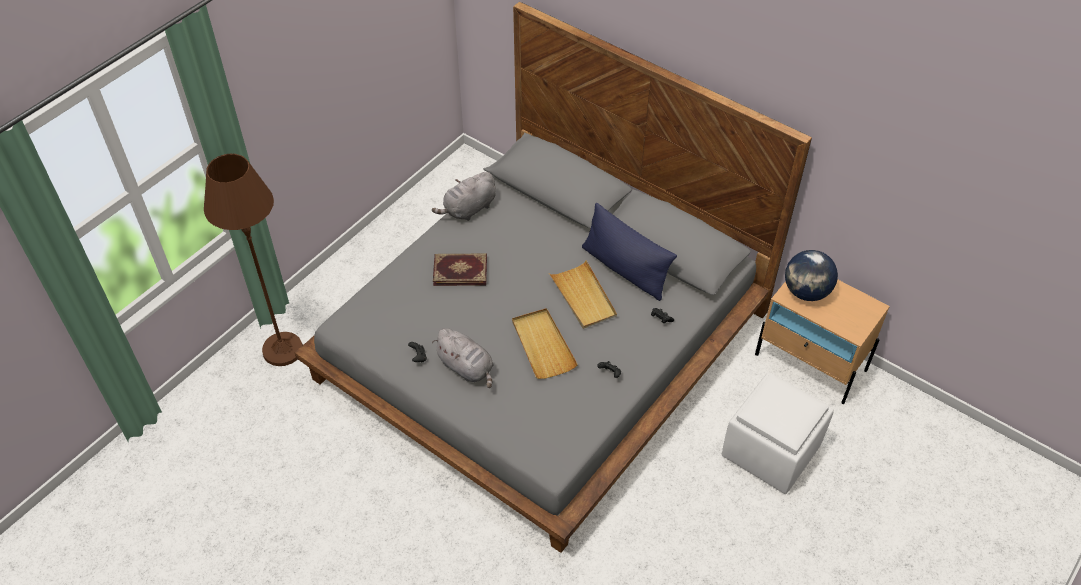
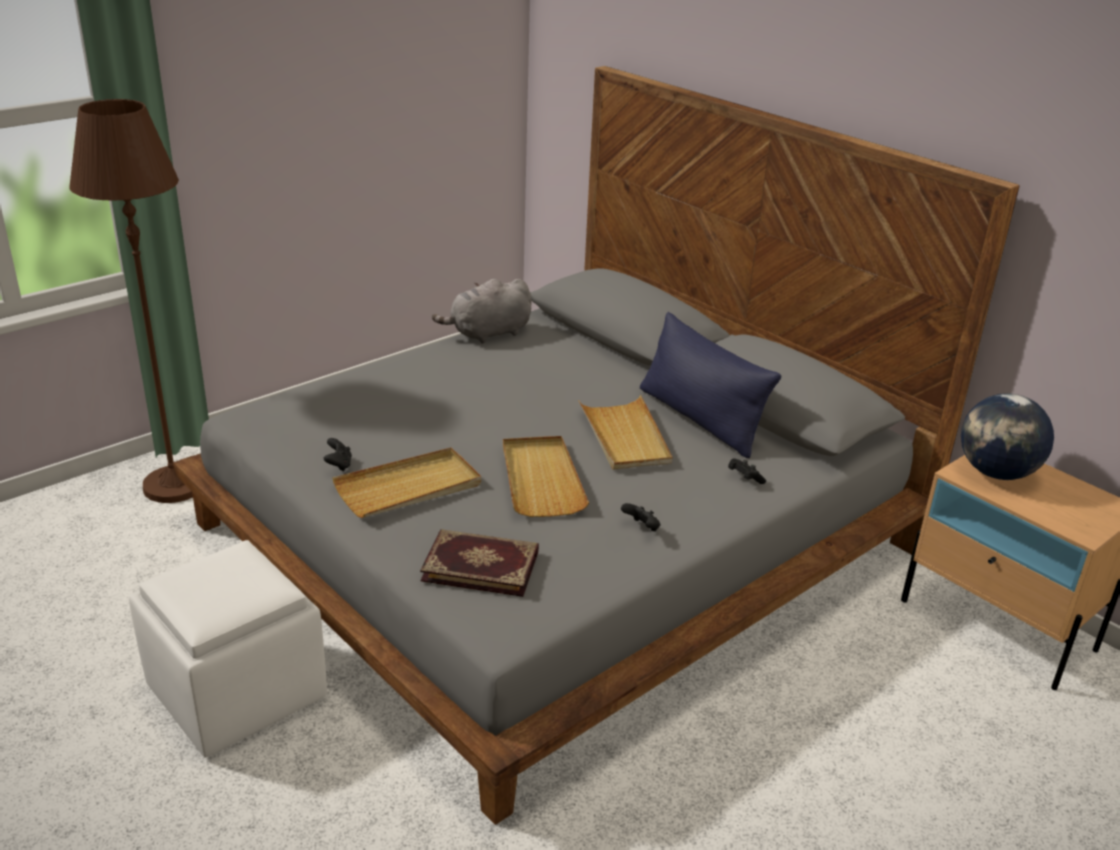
camera: 10 degrees right, 20 degrees down
(460, 270) = (448, 385): book -> book (481, 565)
(467, 368) = (409, 487): grey plush toy -> beige tray
(772, 450) = (919, 736): white ottoman -> white ottoman (239, 692)

